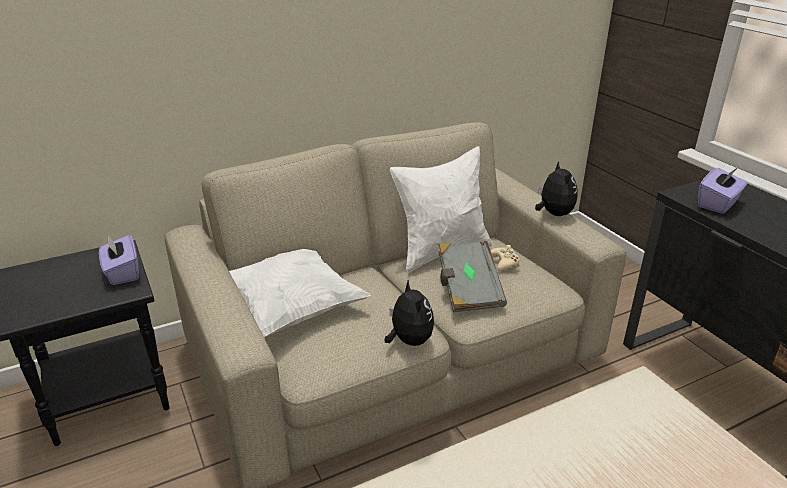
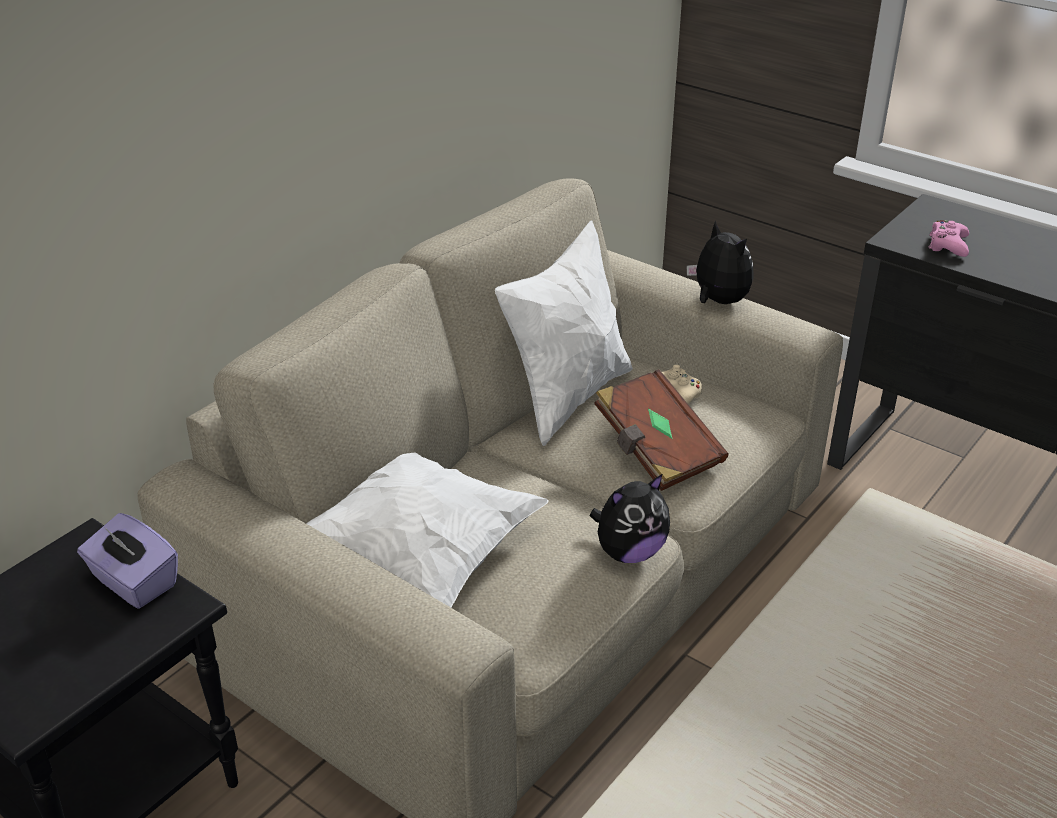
camera: 25 degrees left, 5 degrees up
(409, 341) = (629, 552): plush toy -> plush toy turned 105 degrees clockwise
(468, 290) = (656, 450): grey book -> brown book
(718, 204) = (948, 245): purple tissue box -> pink game controller

